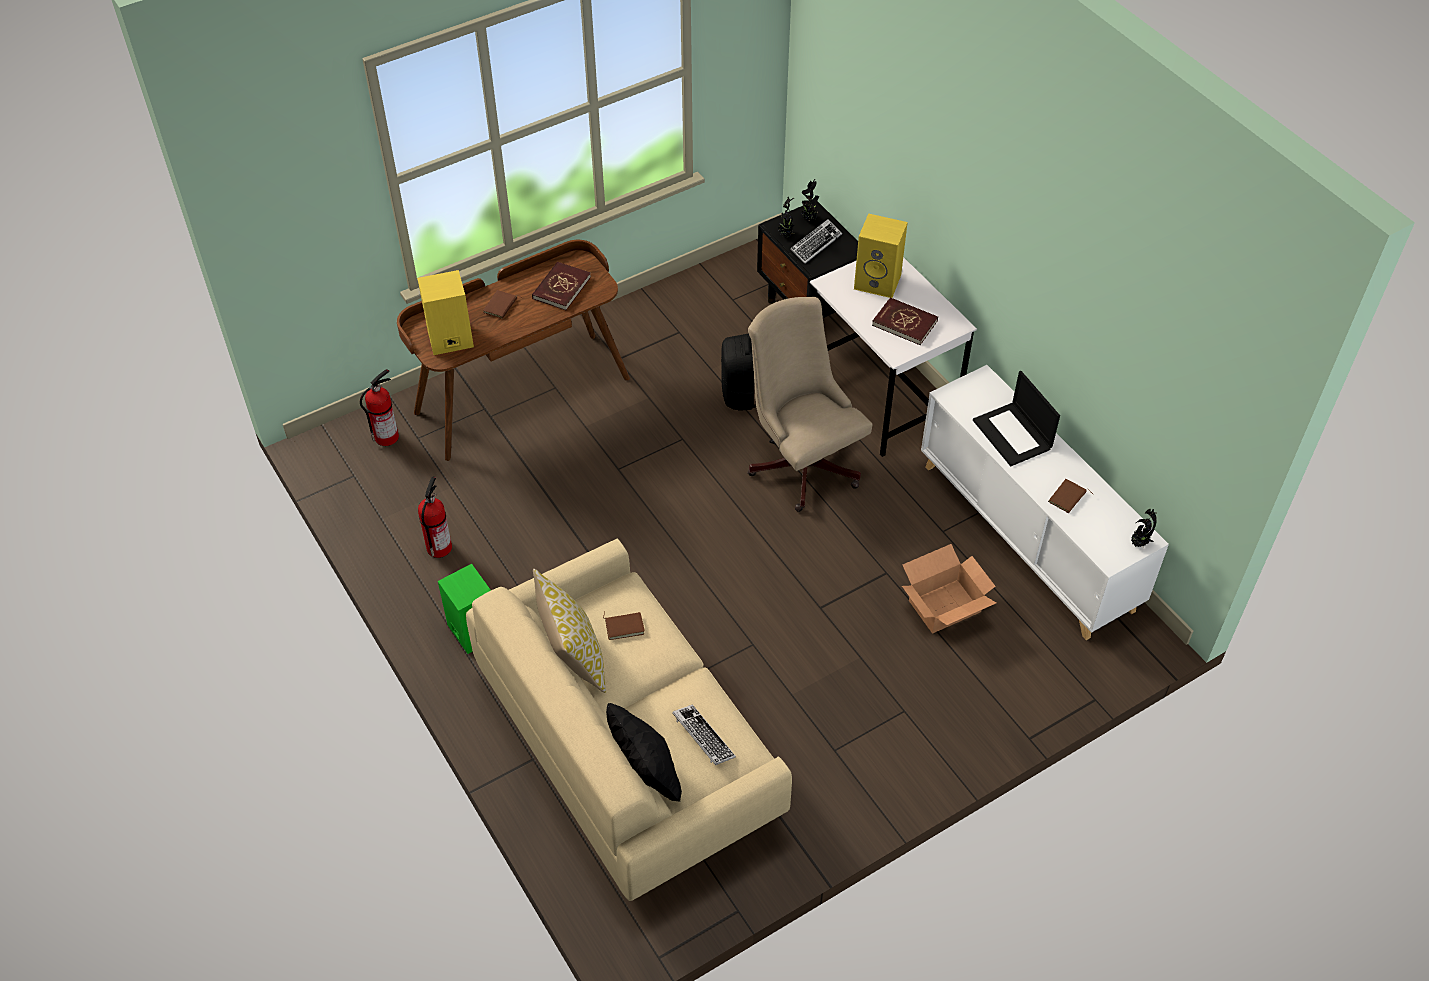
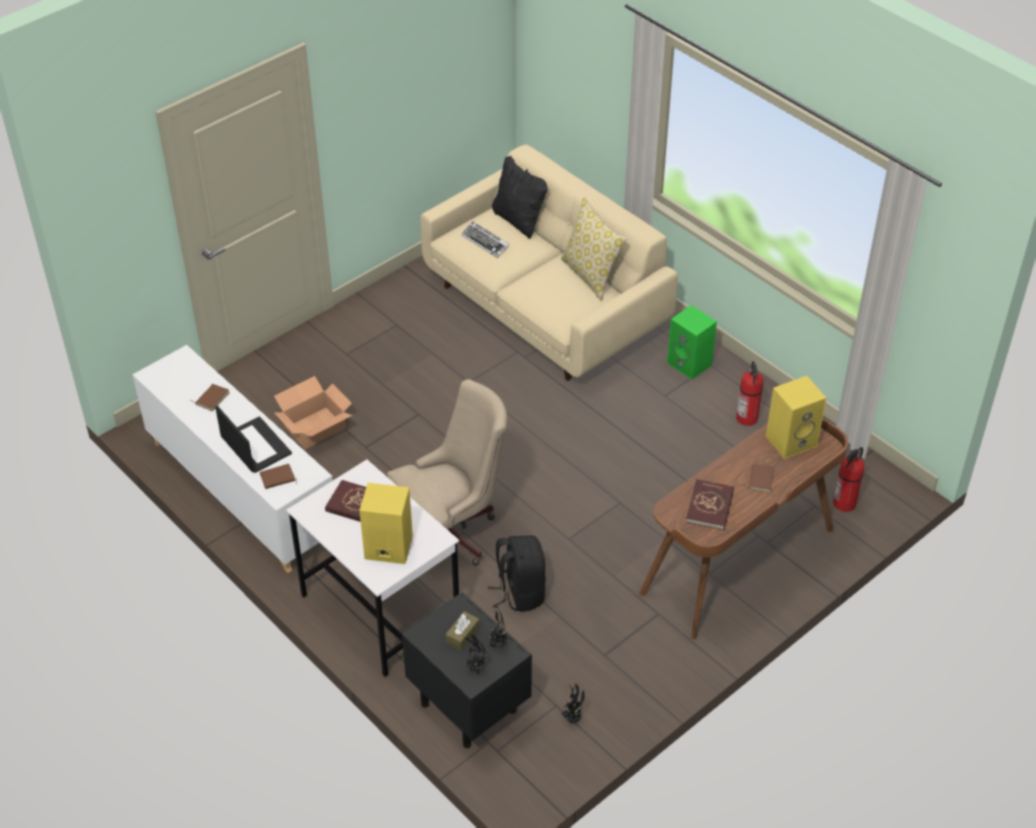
camera: 170 degrees right, 5 degrees down
(624, 626) = (560, 297): brown book -> brown book (278, 479)
(801, 462) = (451, 532): beige office chair -> beige office chair turned 75 degrees counterclockwise
(815, 244) = (462, 635): keyboard -> brown tissue box
(1138, 544) = (157, 371): potted plant -> potted plant (573, 718)

